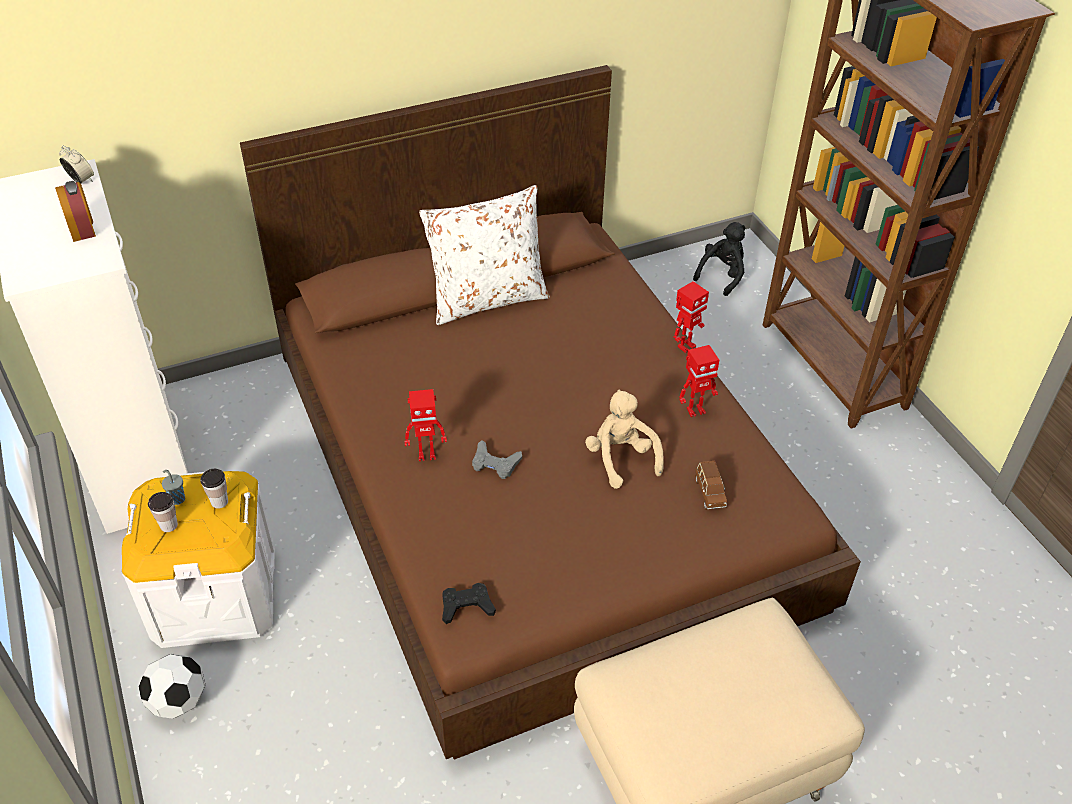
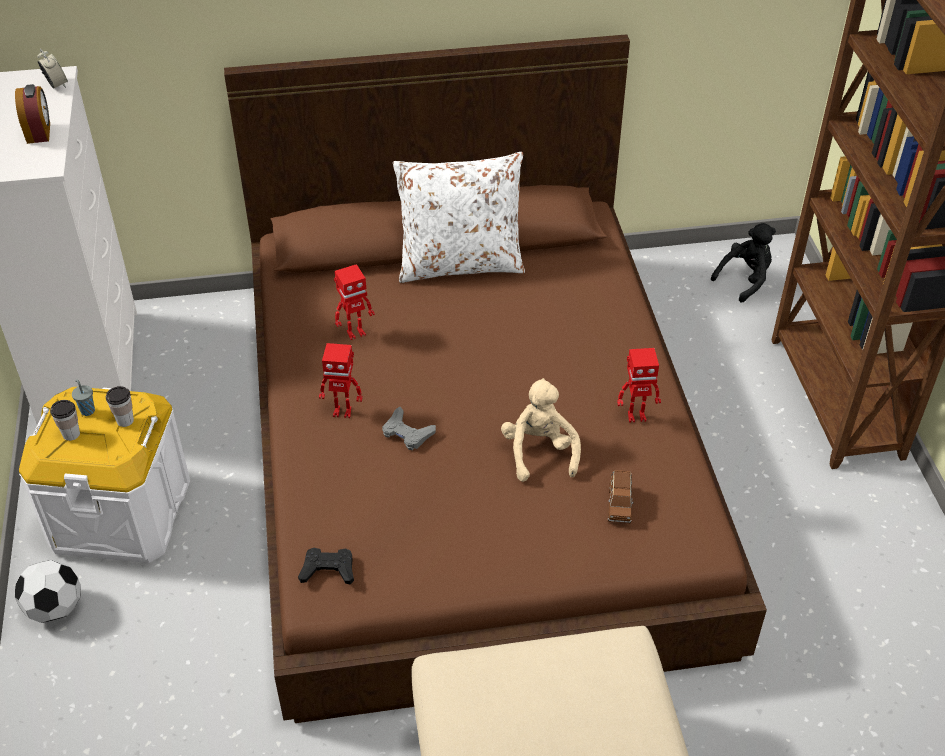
camera: 15 degrees right, 0 degrees up
(685, 346) = (651, 347): toy robot -> toy robot (355, 333)

